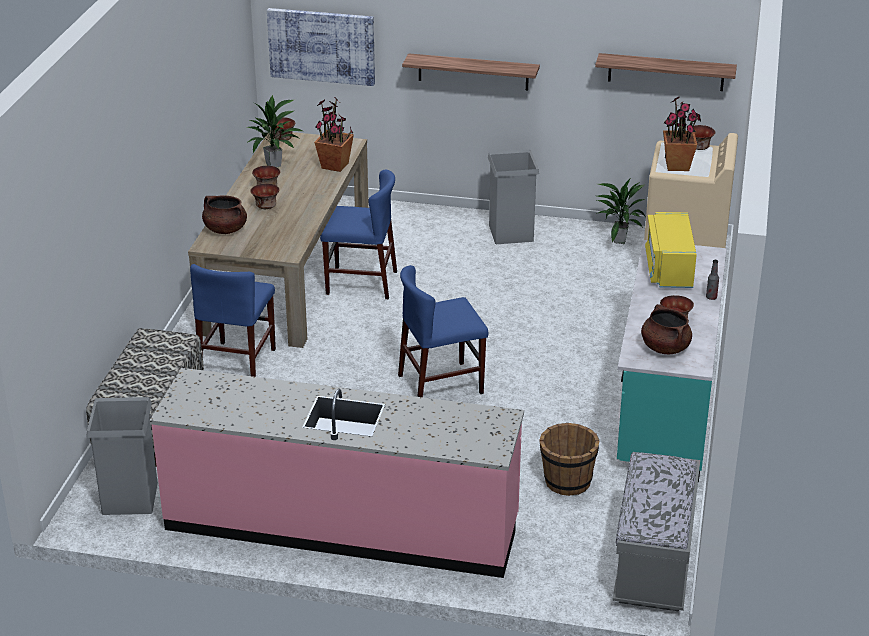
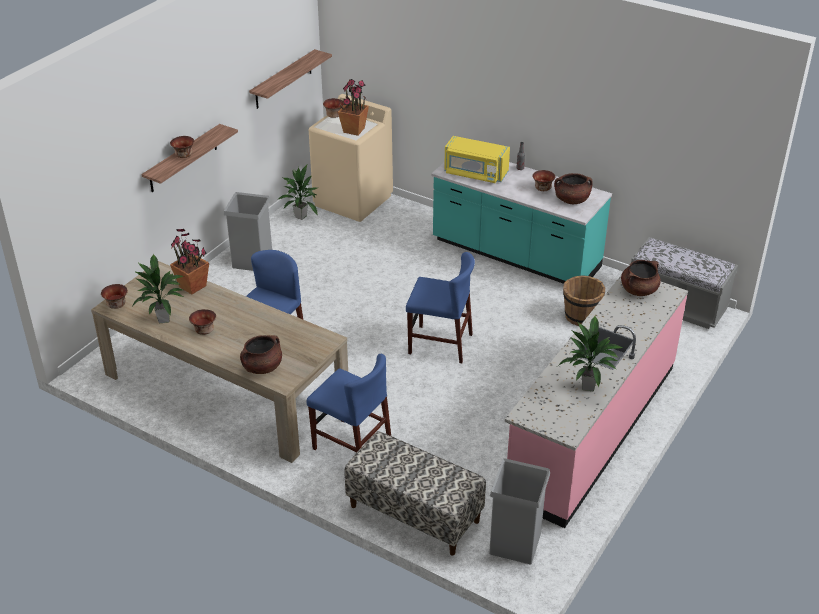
camera: 70 degrees left, 5 degrees up
(262, 414) = (588, 386): none -> potted plant
(265, 206) = (237, 337): bowl -> bowl (184, 155)
(322, 45) = (82, 212): picture -> none
(440, 384) = (440, 344): blue chair -> blue chair turned 75 degrees counterclockwise
(482, 426) = (639, 290): none -> brown cooking pot

